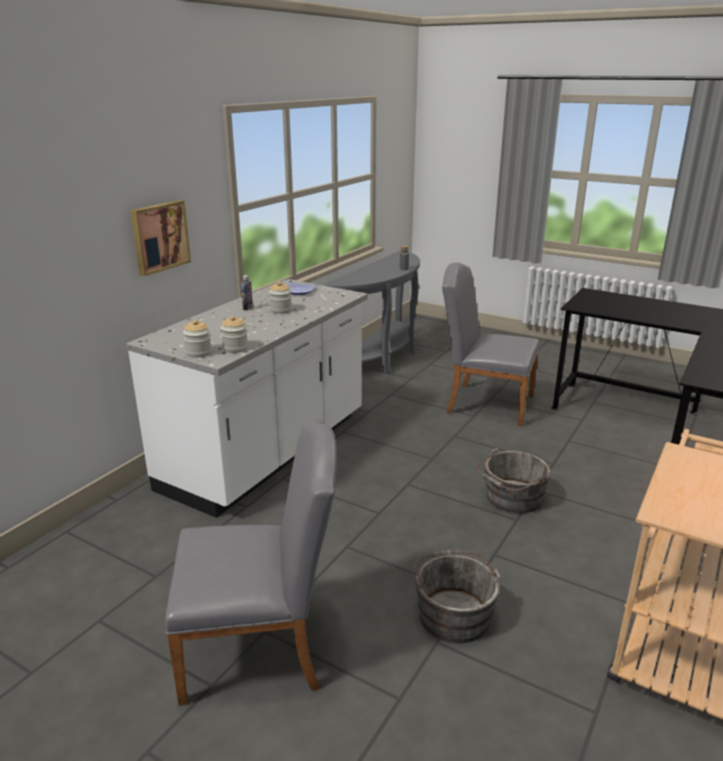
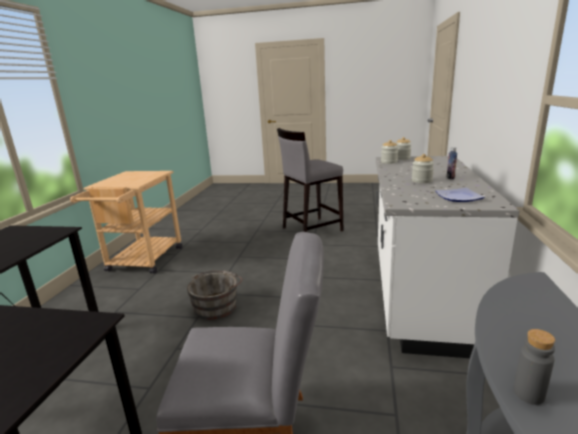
camera: 160 degrees right, 5 degrees down
(159, 237) = (501, 102): picture -> none
(262, 647) = (311, 229): grey chair -> grey stool
(453, 612) = (244, 250): grey bucket -> none

